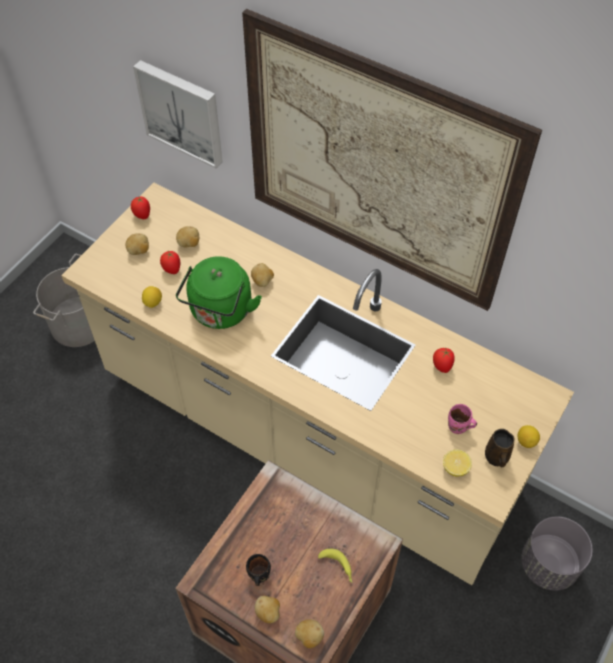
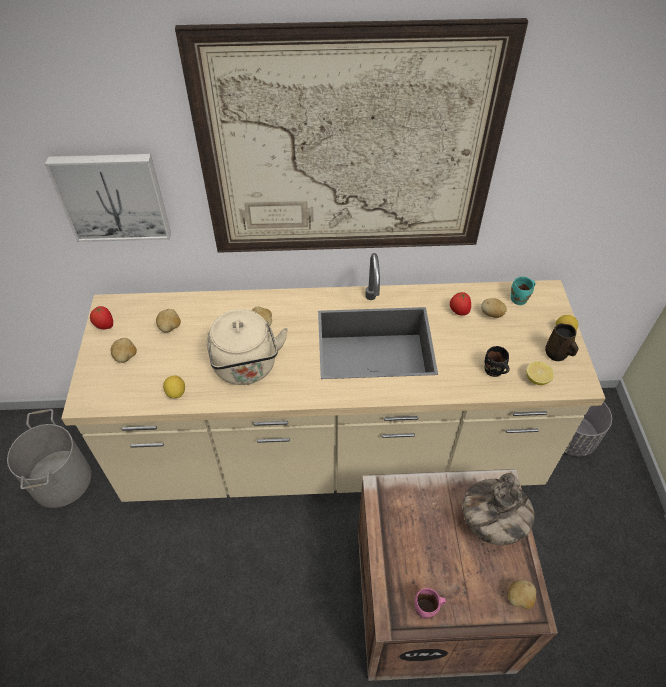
camera: 35 degrees left, 5 degrees down
(171, 269) = (171, 356): tomato -> none
(220, 312) = (246, 368): green kettle -> beige kettle
(258, 575) = (436, 577): black mug -> black mug (493, 371)
(268, 612) = (471, 603): potato -> potato (491, 314)
(338, 567) = (490, 524): banana -> vase
(458, 428) = (511, 349): pink mug -> pink mug (427, 610)
(512, 388) = (520, 300): none -> turquoise mug

